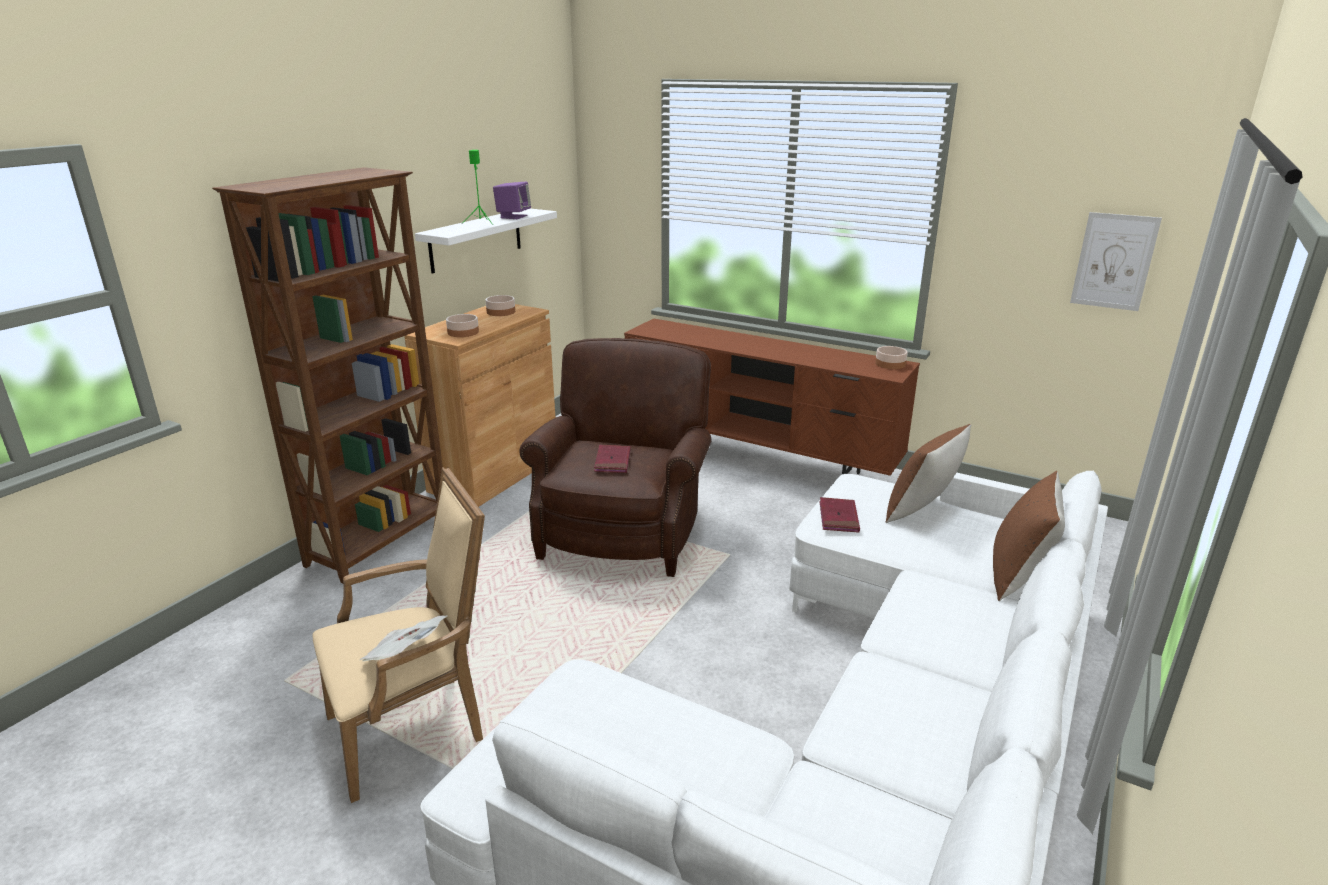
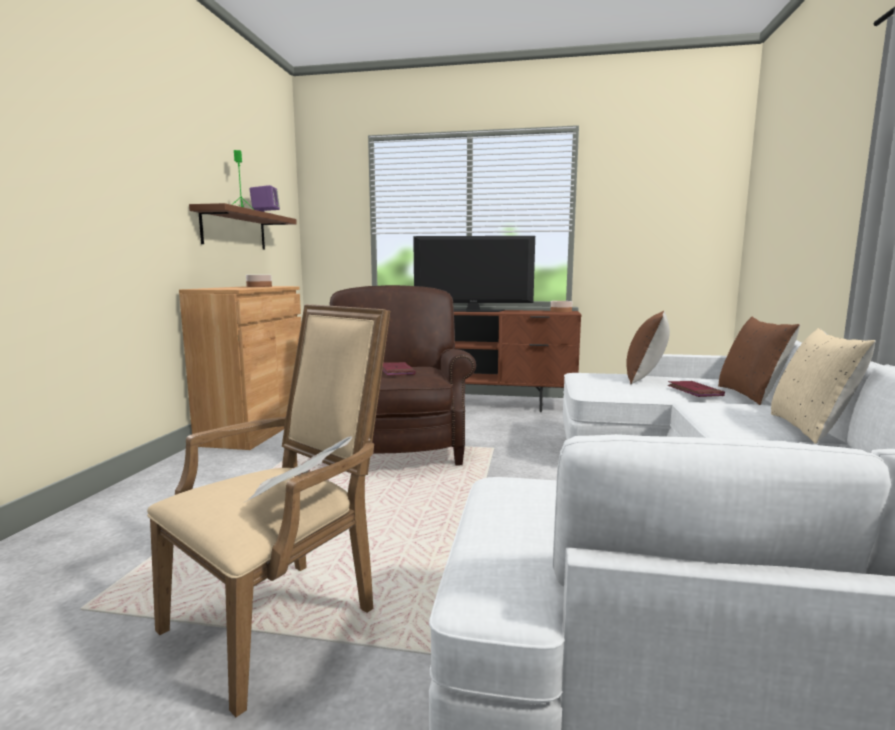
camera: 20 degrees left, 15 degrees down
(382, 541) = (161, 481): brown bookcase -> none
(463, 332) = (236, 288): bowl -> none
(476, 239) = (234, 230): white shelf -> brown shelf
(771, 348) = (473, 311): none -> television
(838, 517) = (596, 385): red book -> red book (694, 391)
(990, 663) = (810, 429): none -> beige pillow
(1114, 261) = (689, 229): picture -> none

